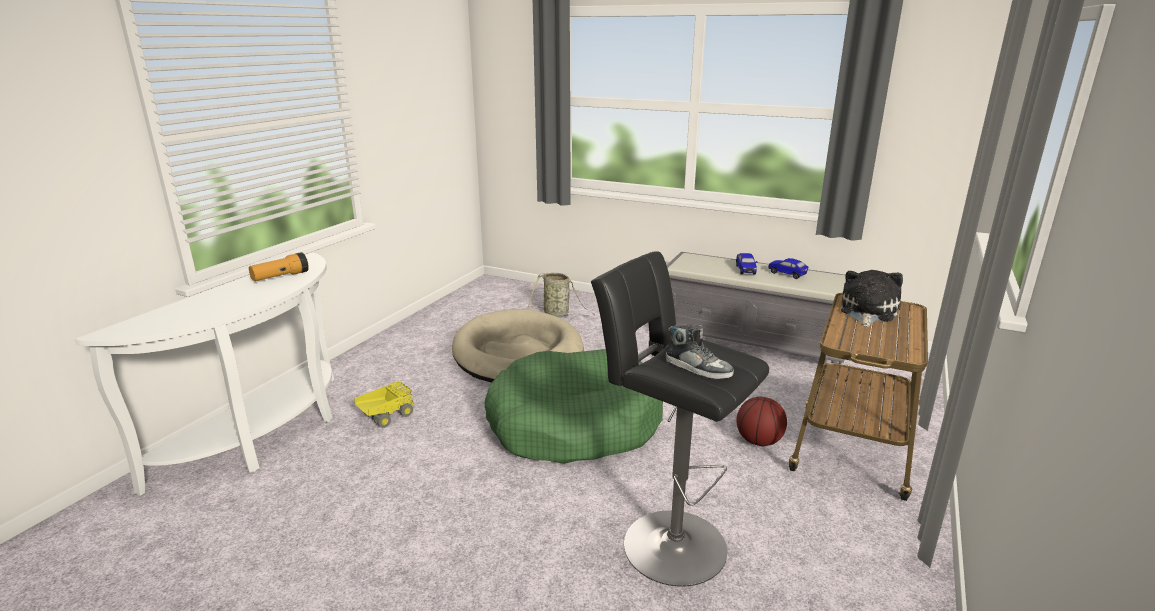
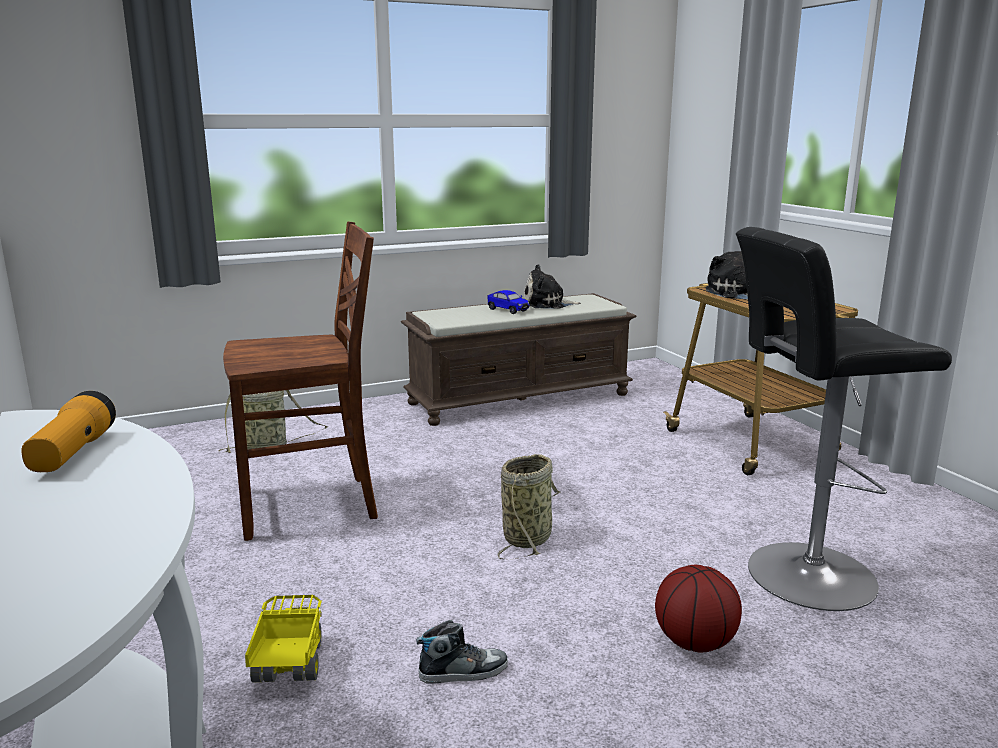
camera: 50 degrees left, 5 degrees down
(518, 354) = (311, 506): beige dog bed -> brown chair
(574, 424) = (529, 537): green dog bed -> basket
(698, 368) = (861, 336): shoe -> shoe (463, 671)
(750, 342) = (520, 398): grey bench -> brown bench
(759, 441) = (688, 467): basketball -> basketball (695, 643)
(787, 274) = (547, 304): toy car -> plush toy

